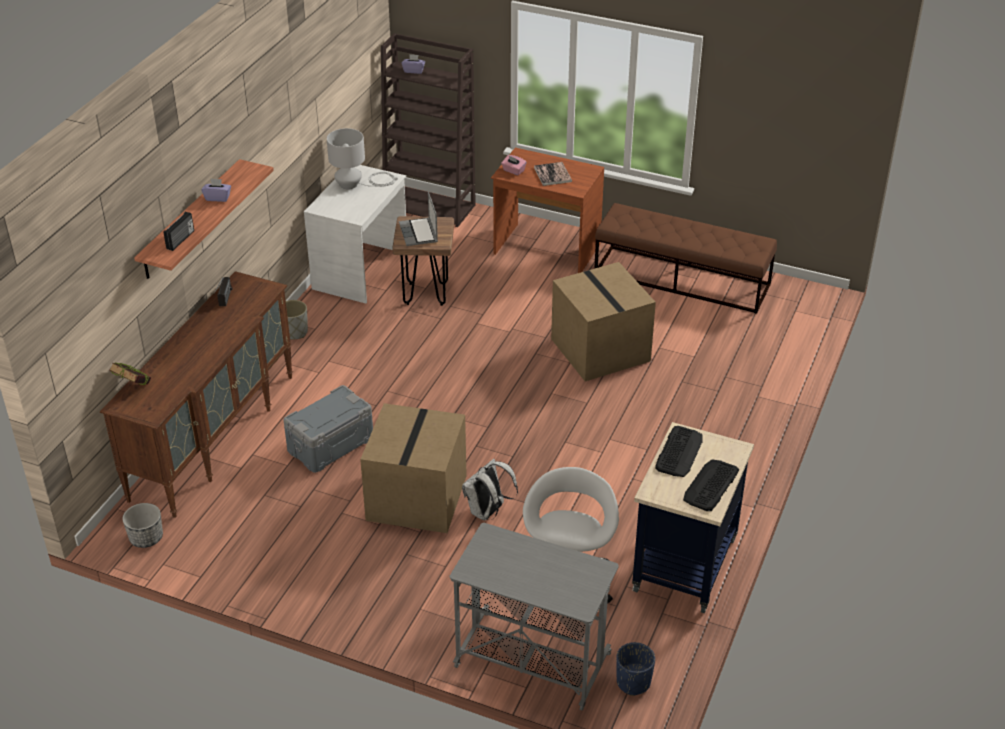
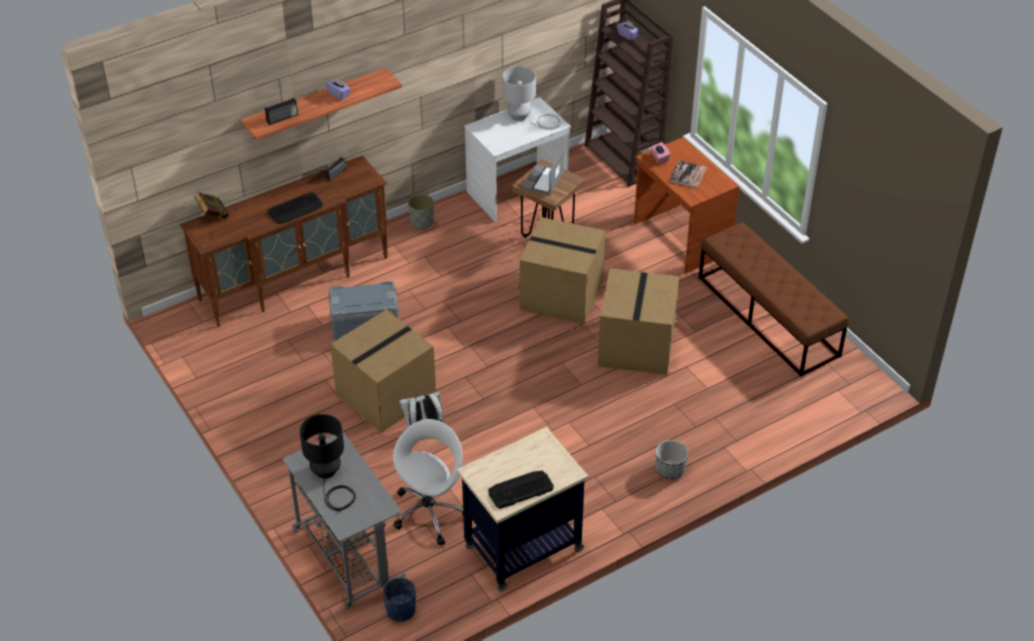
camera: 35 degrees right, 5 degrees up
(146, 538) = (188, 332): planter -> planter (670, 470)
(492, 337) = (563, 294): none -> cardboard box
(521, 572) = (331, 481): none -> black table lamp
(679, 452) = (525, 452): keyboard -> keyboard (295, 209)

